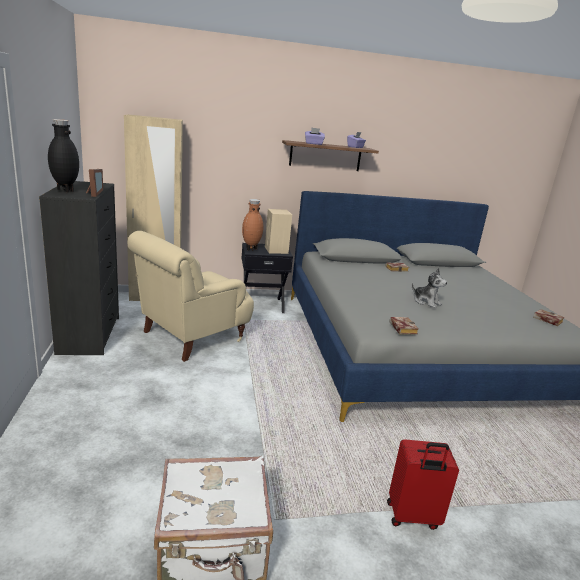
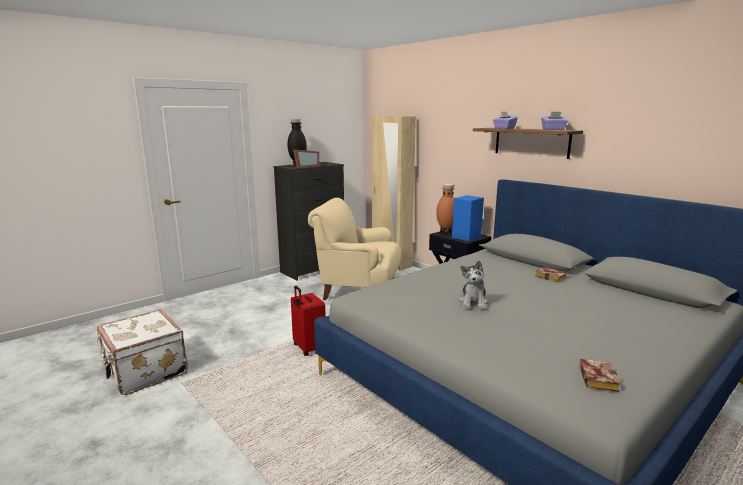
camera: 60 degrees right, 5 degrees down
(276, 250) = (466, 237): beige speaker -> blue speaker
(401, 328) = (376, 303): book -> none
(412, 517) = (221, 440): red suitcase -> red suitcase (308, 348)

